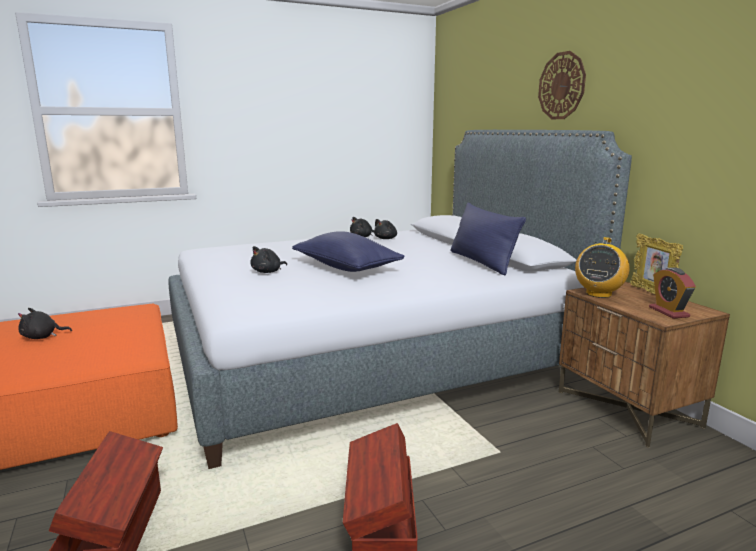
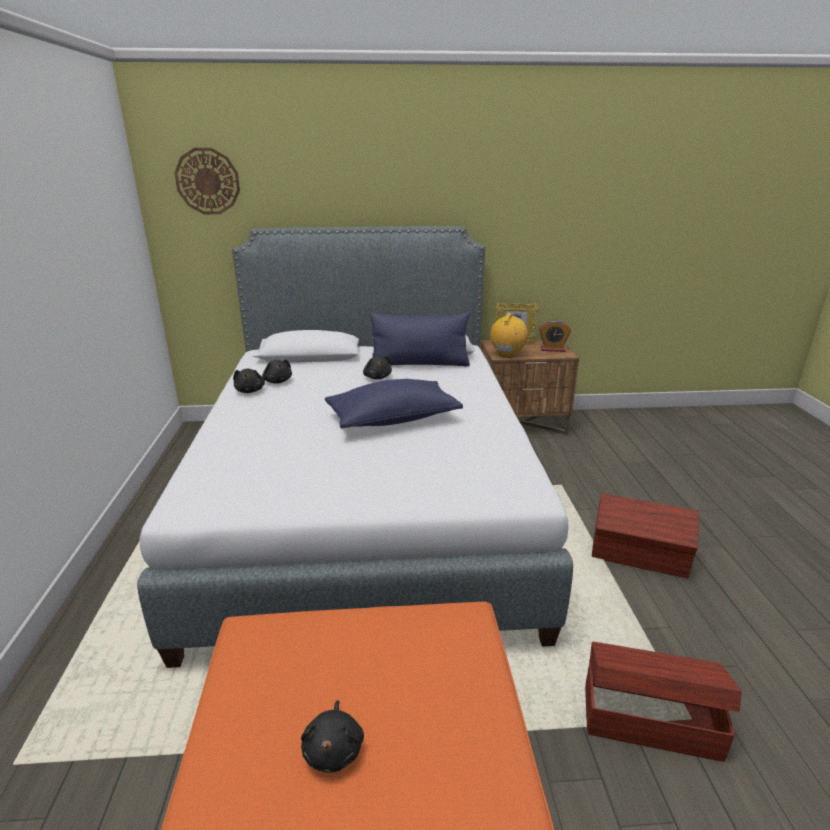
camera: 70 degrees left, 10 degrees up
(268, 272) = (375, 463): black plush toy -> black plush toy (377, 377)
(561, 86) = (389, 183): wall clock -> wall clock (207, 181)
(598, 294) = (507, 354): radio -> radio turned 120 degrees counterclockwise

